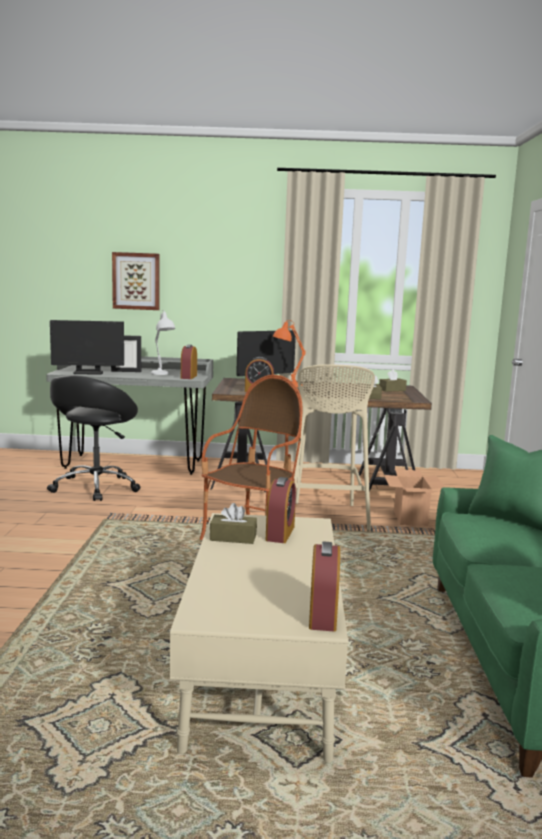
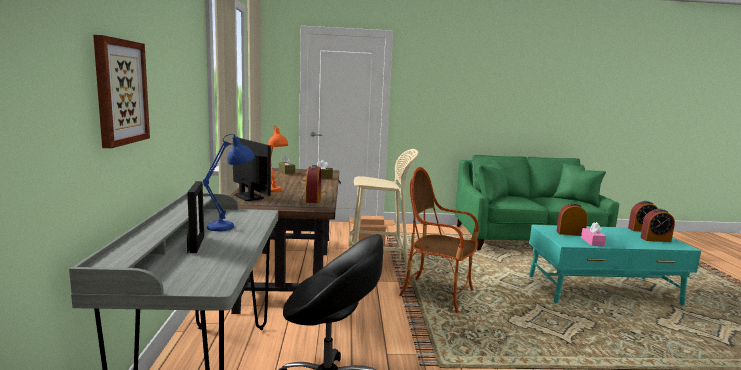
camera: 95 degrees left, 0 degrees up
(88, 373) = (214, 265): monitor -> none
(162, 374) = (231, 225): white table lamp -> blue table lamp
(188, 377) = (250, 215): alarm clock -> alarm clock (655, 239)
(233, 538) = (592, 242): brown tissue box -> pink tissue box
(262, 670) = (603, 290): beige coffee table -> turquoise coffee table

